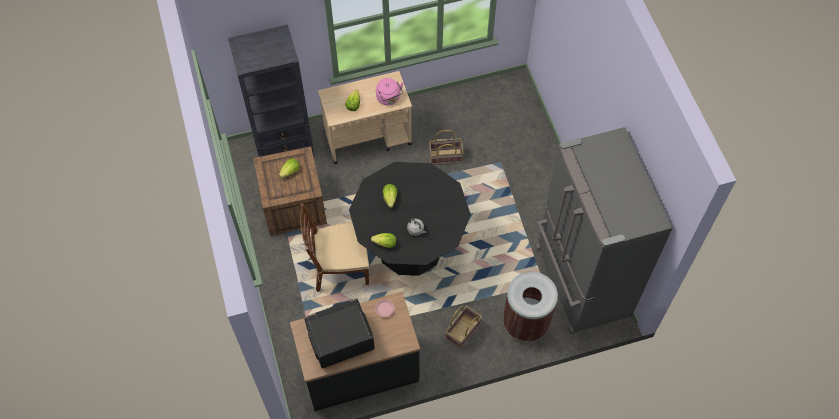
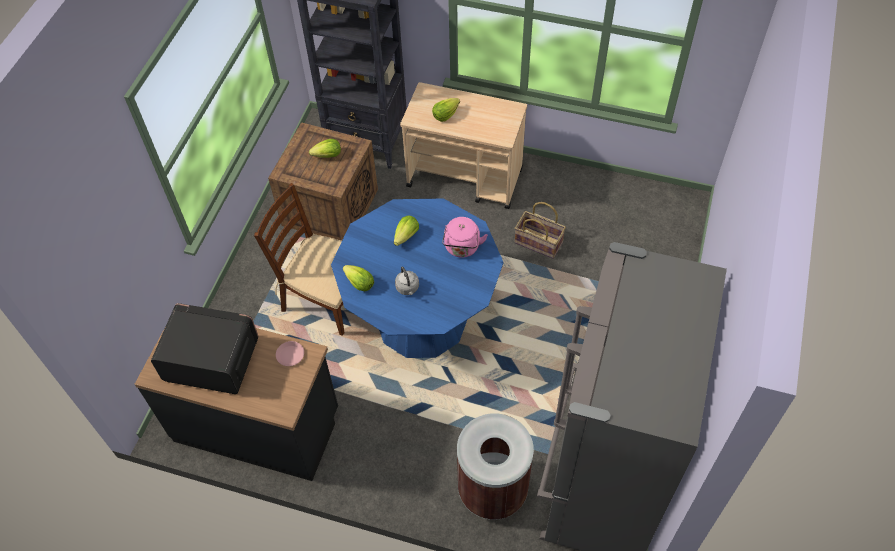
camera: 35 degrees right, 5 degrees down
(389, 98) = (491, 127): pink kettle -> pink kettle (462, 248)
(410, 246) = (421, 320): black dining table -> blue dining table
(463, 332) = (408, 454): basket -> none

